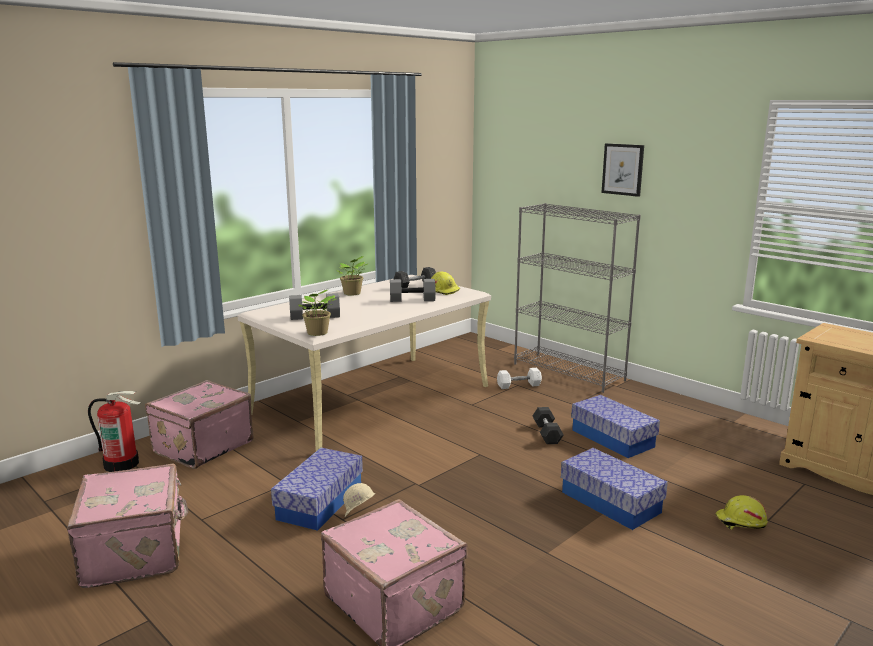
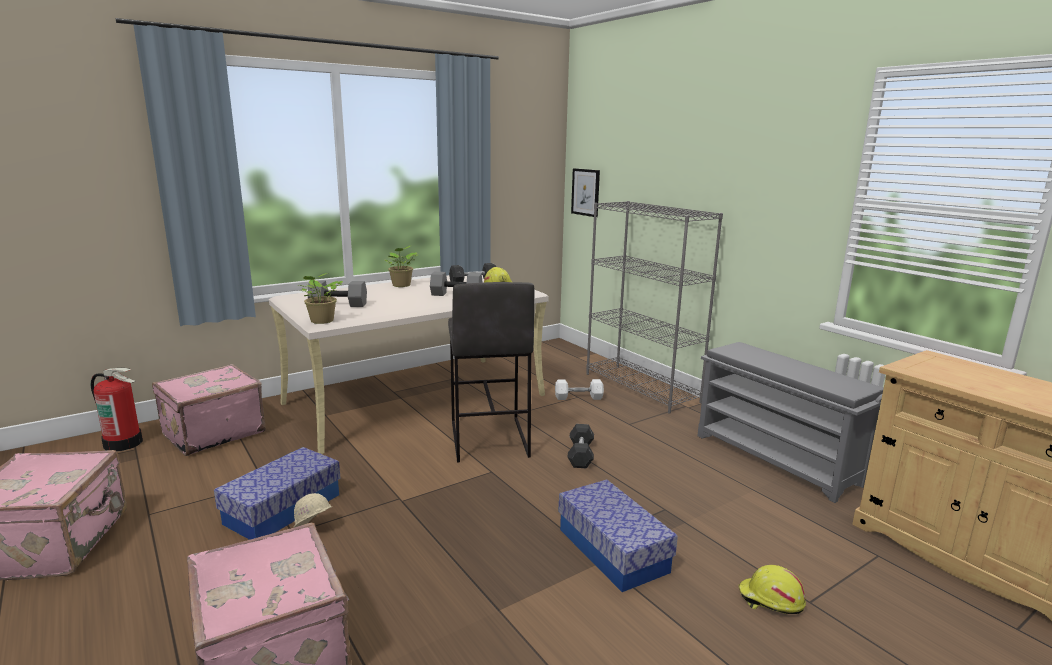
camera: 10 degrees right, 0 degrees up
(460, 428) = (488, 439): none -> grey stool
(612, 438) = (654, 468): storage box -> none
(622, 169) = (707, 161): picture -> picture (585, 192)
(706, 421) = (777, 459): none -> grey shoe rack

